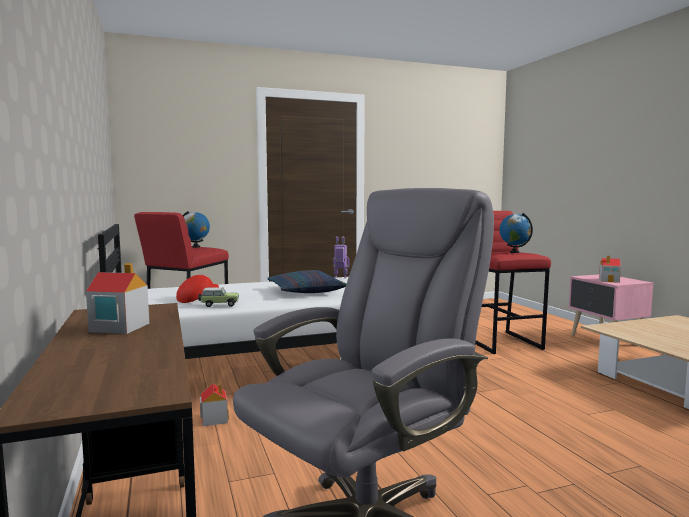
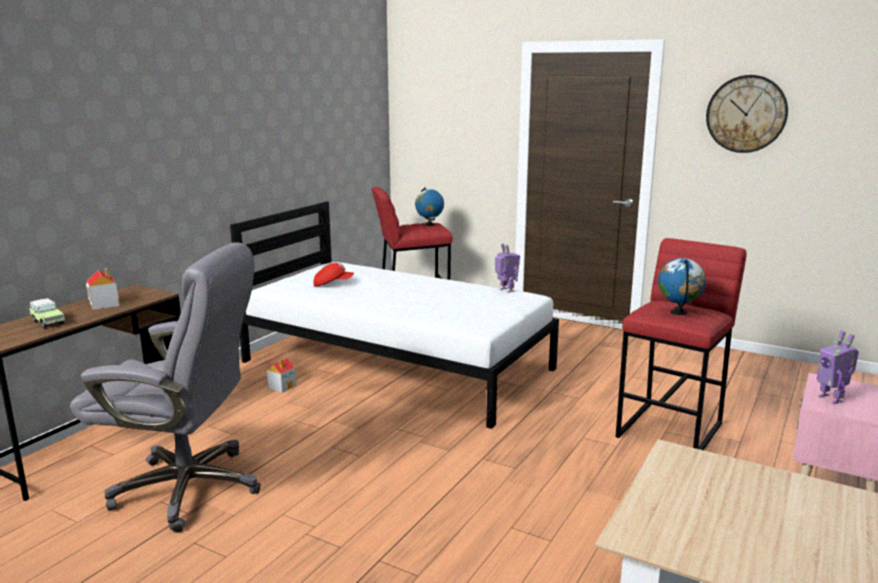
camera: 50 degrees right, 10 degrees up
(219, 305) = (323, 295): toy car -> toy car (47, 322)
(305, 292) = (417, 300): blue pillow -> none
(416, 146) = (746, 114): none -> wall clock
(609, 280) = (831, 399): toy house -> toy robot

